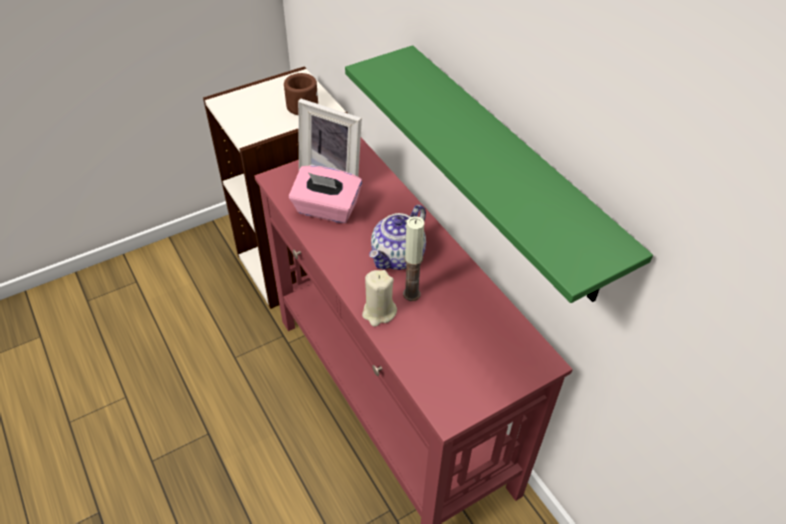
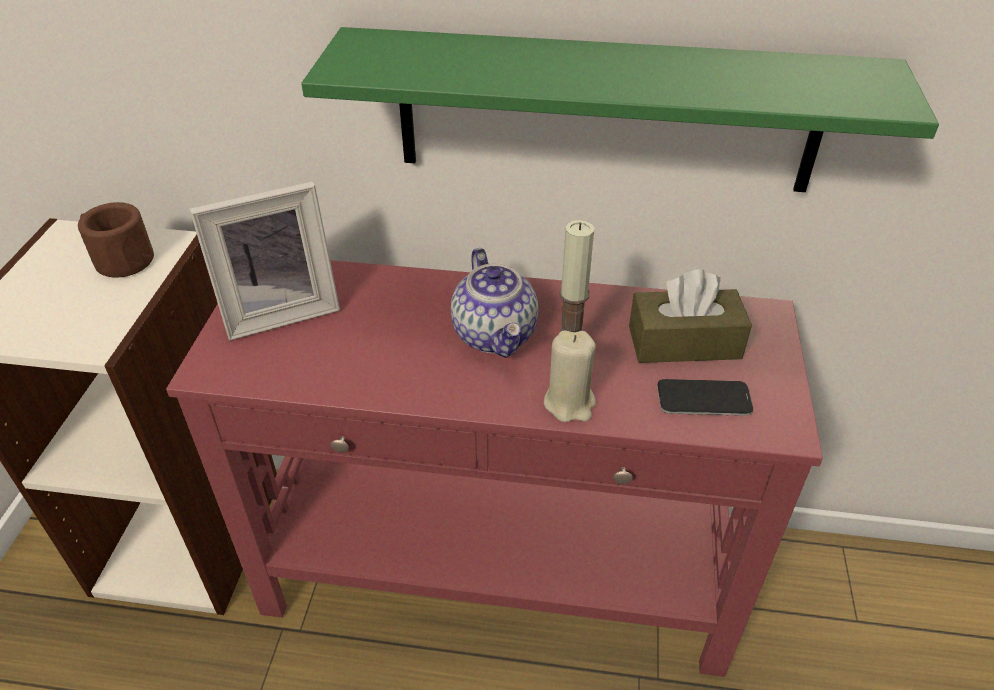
camera: 50 degrees left, 5 degrees down
(326, 209) = (334, 352): pink tissue box -> none
(437, 366) = (703, 399): none -> phone
(475, 335) = (684, 342): none -> brown tissue box

